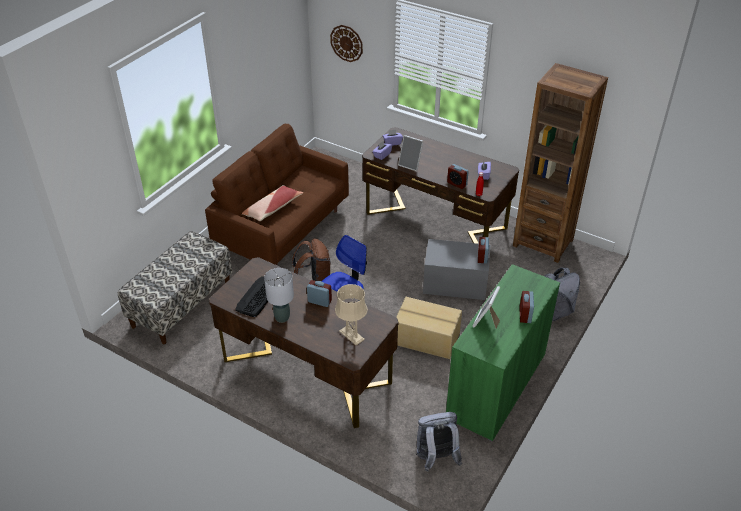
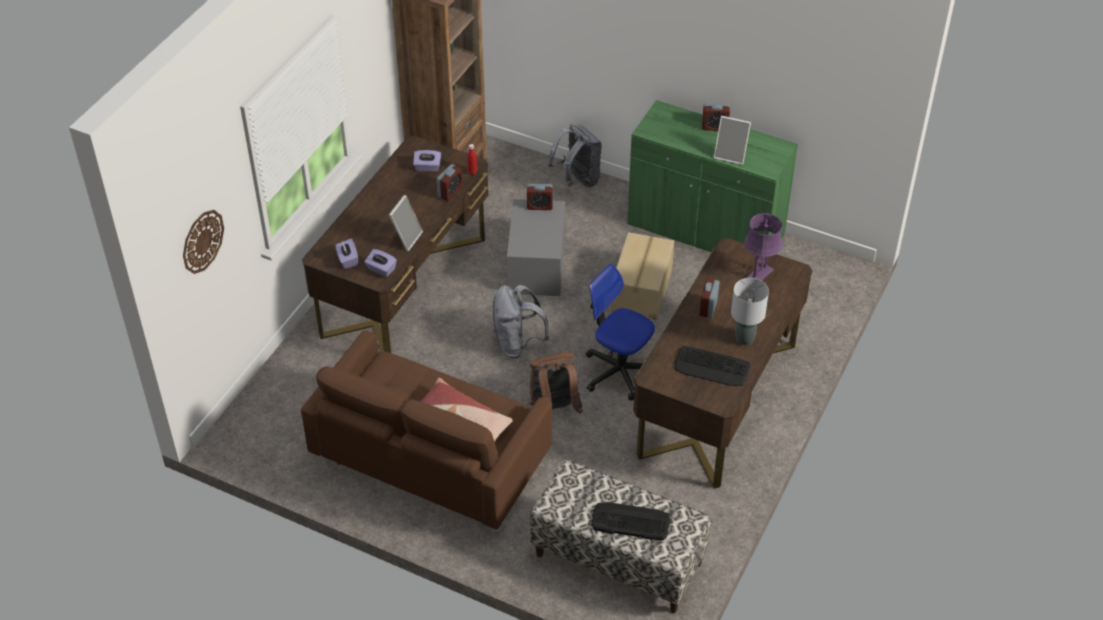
camera: 95 degrees left, 5 degrees up
(166, 271) = (630, 521): none -> keyboard
(352, 335) = (759, 274): beige table lamp -> purple table lamp
(436, 458) = (817, 278): grey backpack -> grey backpack (517, 344)

